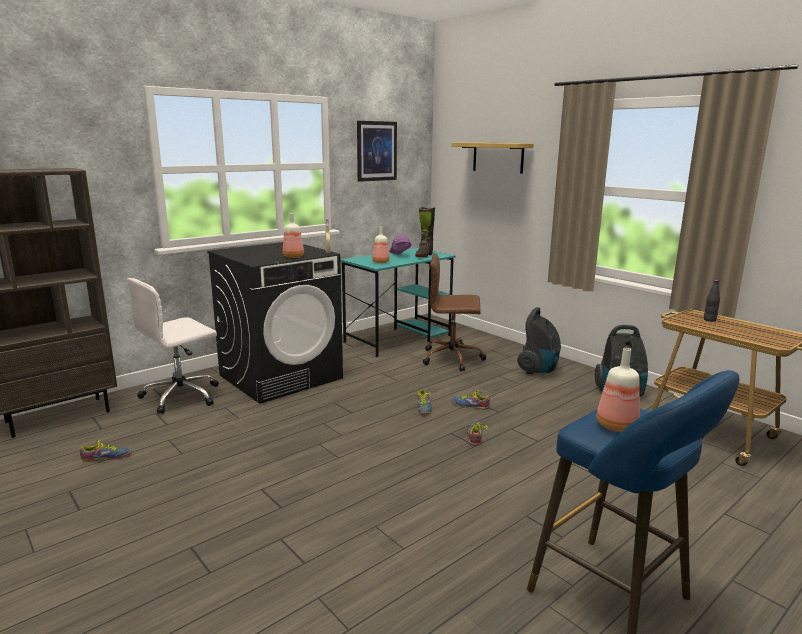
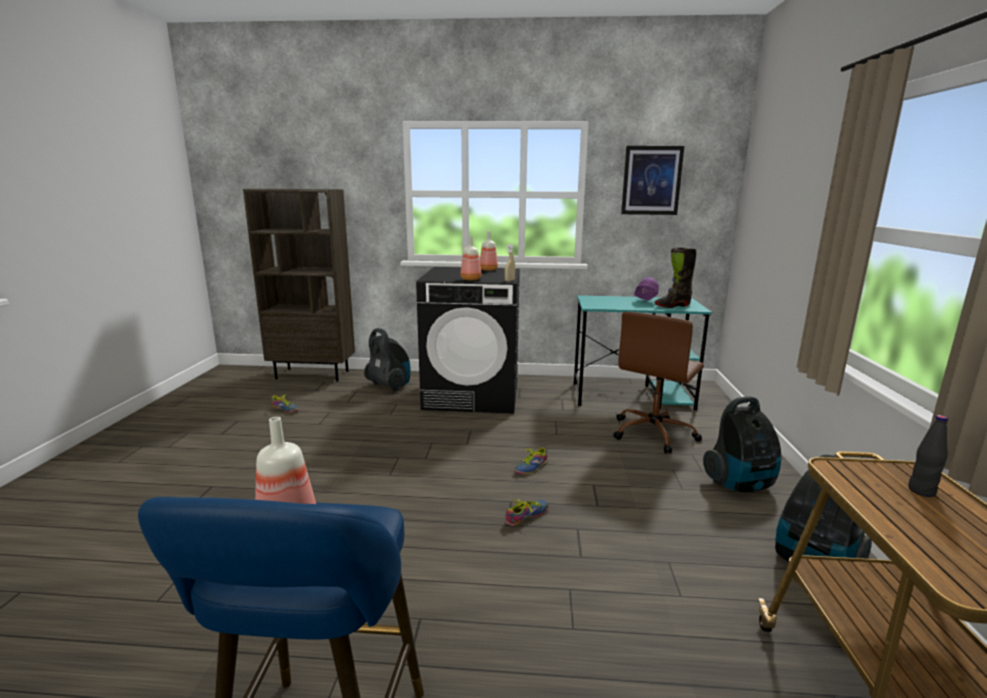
camera: 45 degrees right, 0 degrees up
(182, 396) = (389, 386): white office chair -> vacuum cleaner
(380, 262) = (605, 304): bottle -> bottle (487, 270)
(453, 358) = (654, 433): brown office chair -> brown office chair turned 105 degrees counterclockwise
(470, 404) = (581, 485): shoe -> none
(498, 157) = (789, 187): shelf -> none

